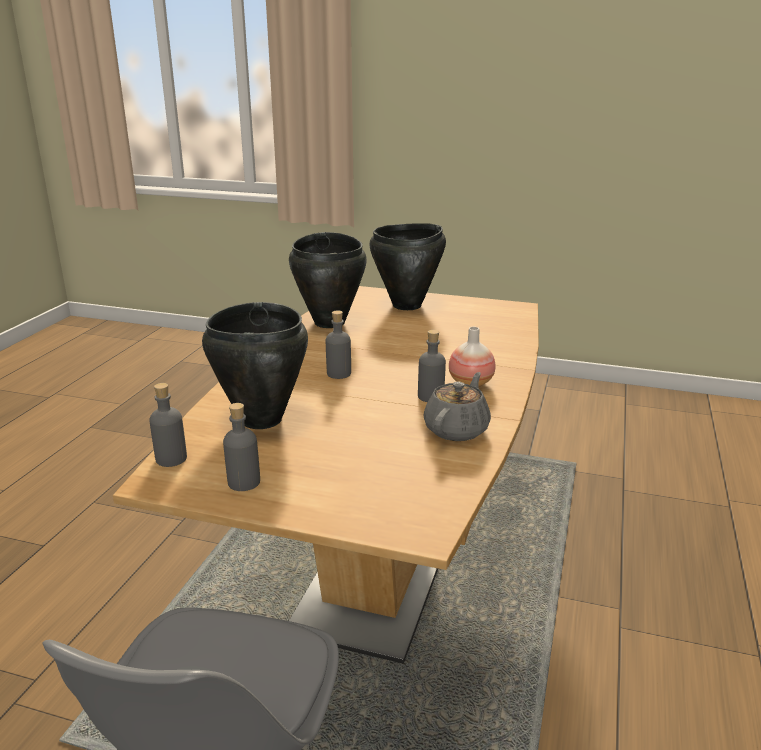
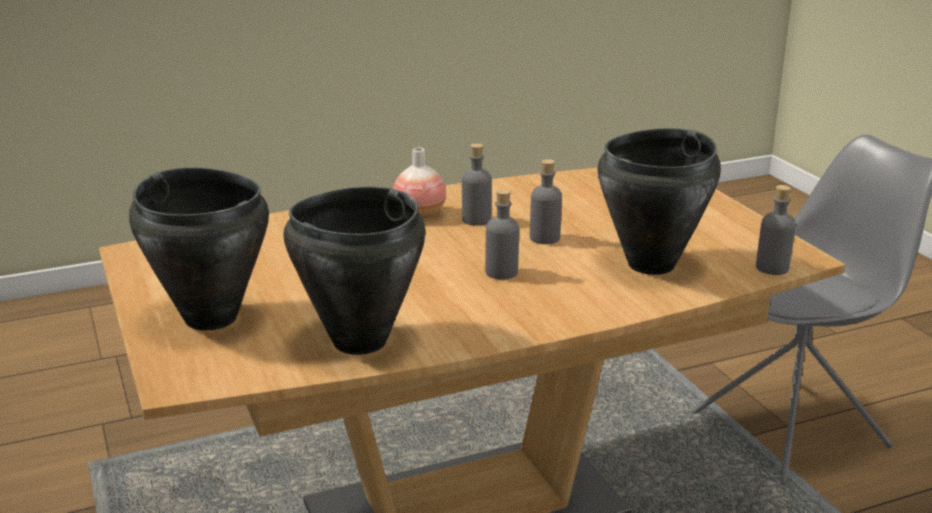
camera: 130 degrees left, 0 degrees up
(244, 482) = (731, 230): grey bottle -> grey bottle (545, 238)
(457, 429) = (516, 195): grey teapot -> none

